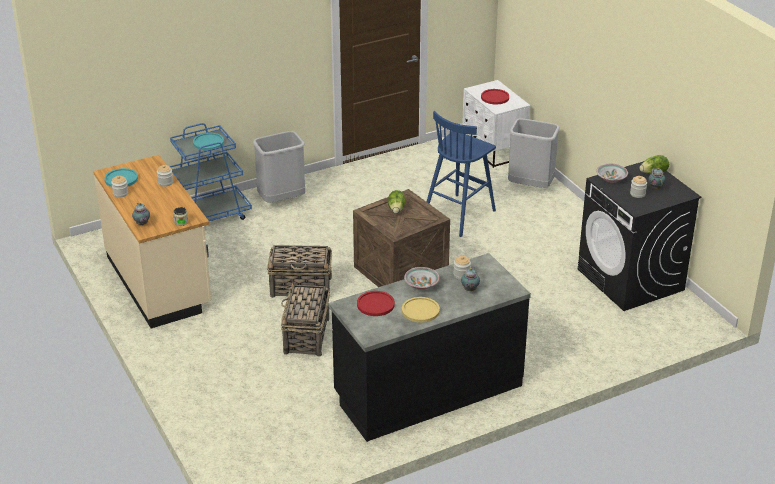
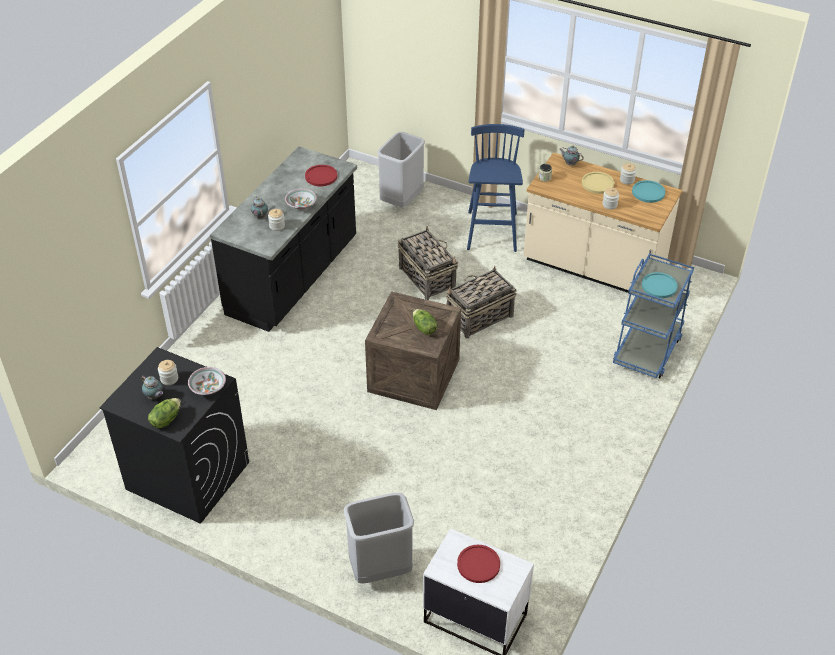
camera: 145 degrees right, 10 degrees up
(281, 200) = (610, 402): grey trash can -> grey trash can (401, 200)
(420, 310) = (283, 185): yellow plate -> yellow plate (597, 183)
(459, 215) = (421, 477): blue stool -> blue stool (492, 232)

